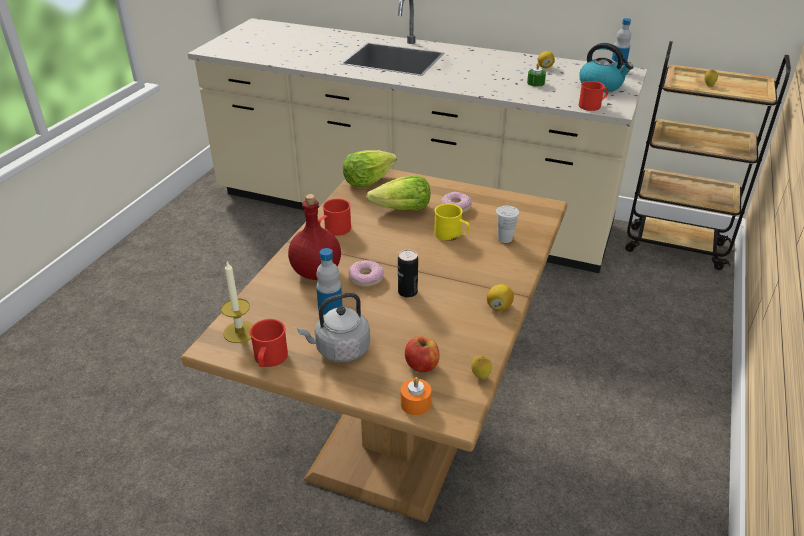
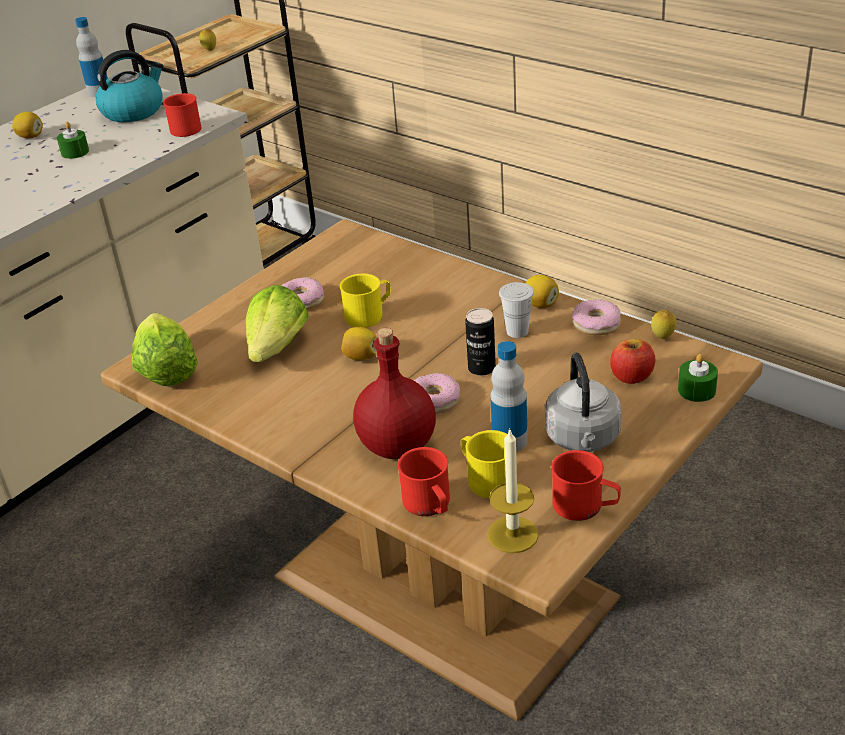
camera: 70 degrees left, 0 degrees up
(291, 313) = (486, 478): none -> yellow mug
(334, 230) = (292, 418): red mug -> red mug (430, 505)
(403, 241) = (361, 357): none -> lemon
(415, 403) = (696, 390): orange candle -> green candle
(485, 339) = (596, 324): none -> donut
(505, 238) = (401, 276): white cup -> white cup (517, 331)

